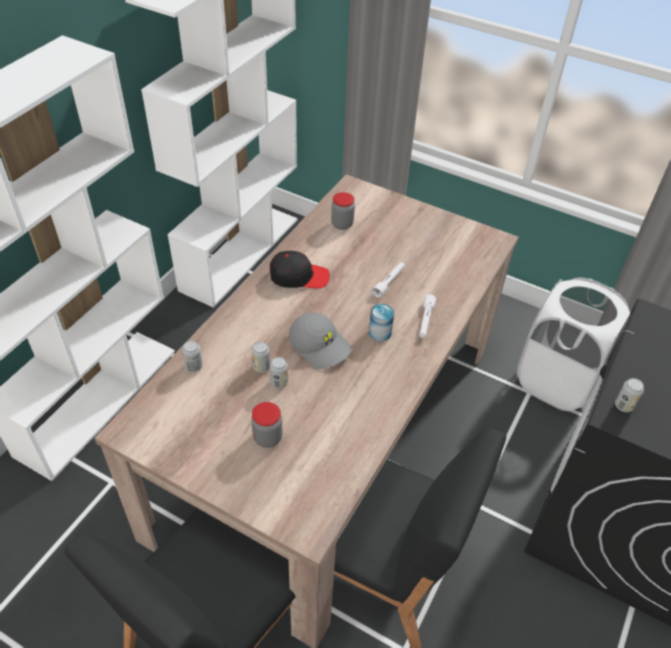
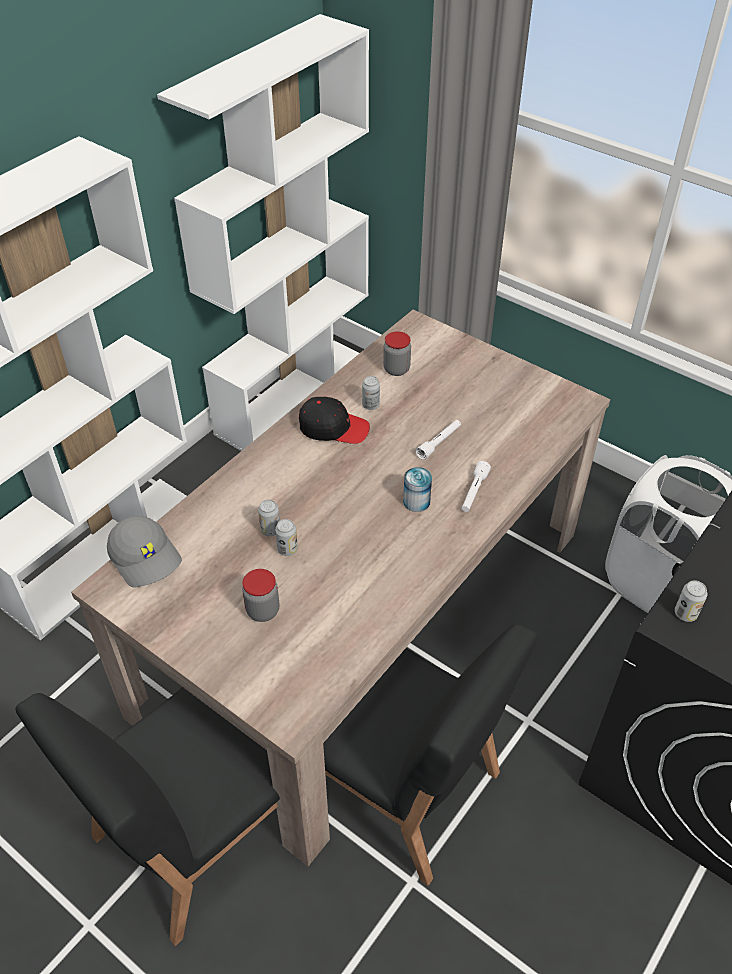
camera: 10 degrees right, 0 degrees up
(194, 366) = (194, 522): can -> can (370, 405)
(320, 345) = (343, 511): grey cap -> grey cap (146, 557)

